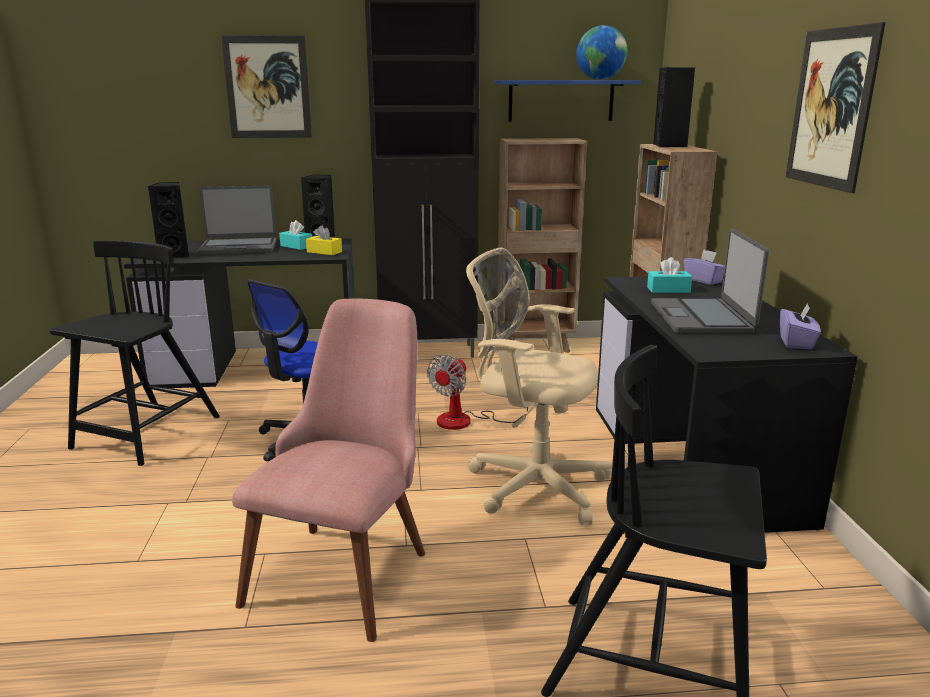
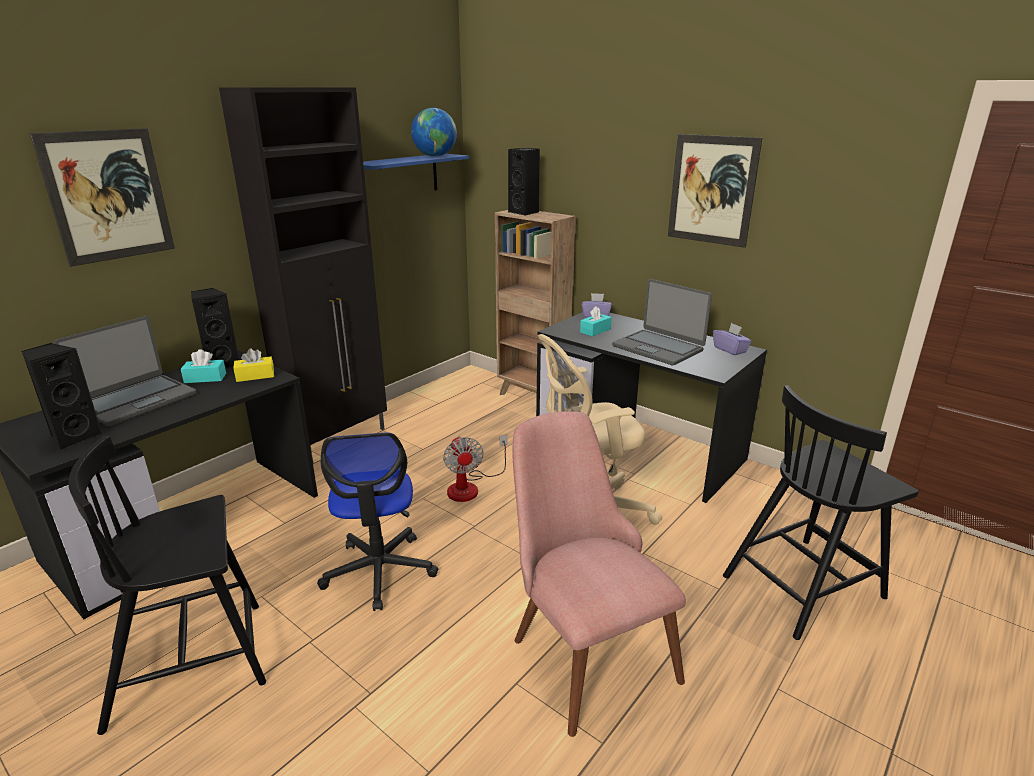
camera: 45 degrees left, 5 degrees up
(145, 434) = (191, 662): black chair -> black chair turned 90 degrees counterclockwise
(536, 347) = (416, 400): brown bookcase -> none

